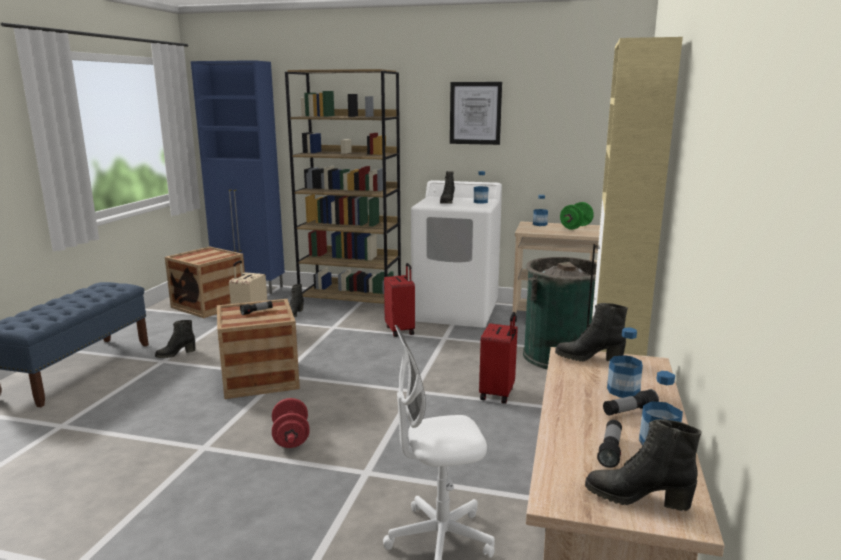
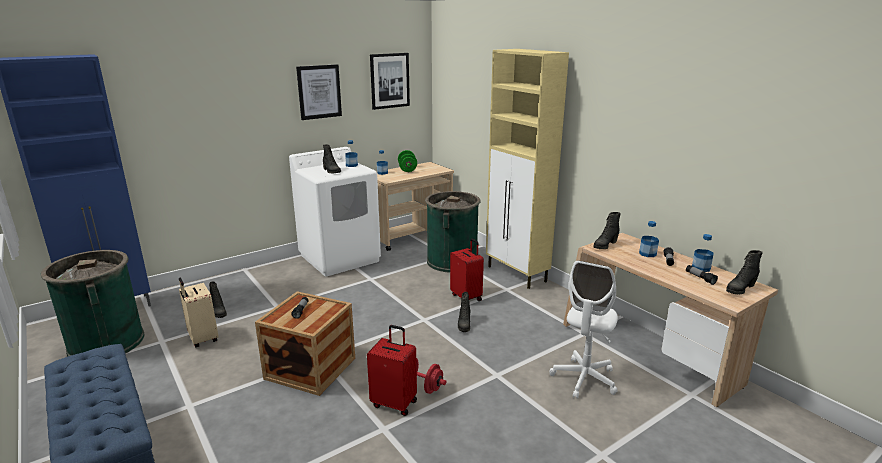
camera: 50 degrees left, 5 degrees up
(175, 354) = (187, 394): black boot -> black boot (464, 325)
(209, 305) = (106, 343): crate -> green trash can
(351, 299) = (241, 280): brown bookcase -> none
(400, 330) = (332, 286): red suitcase -> red suitcase (395, 403)
(574, 107) = (389, 80): none -> picture

